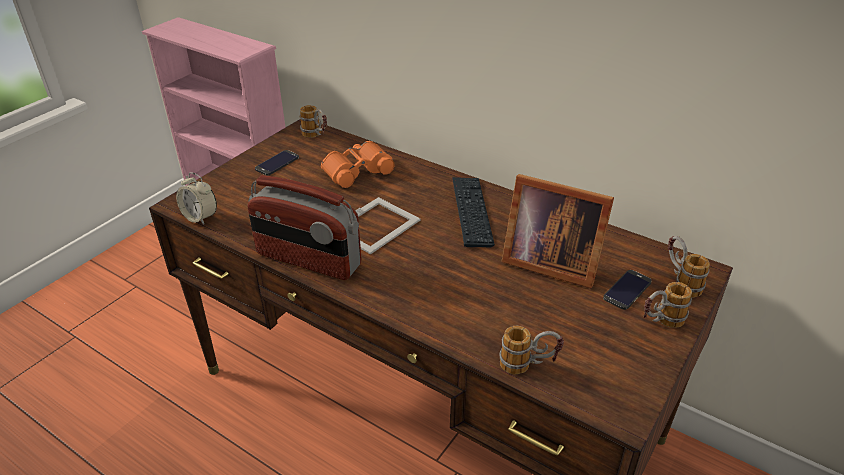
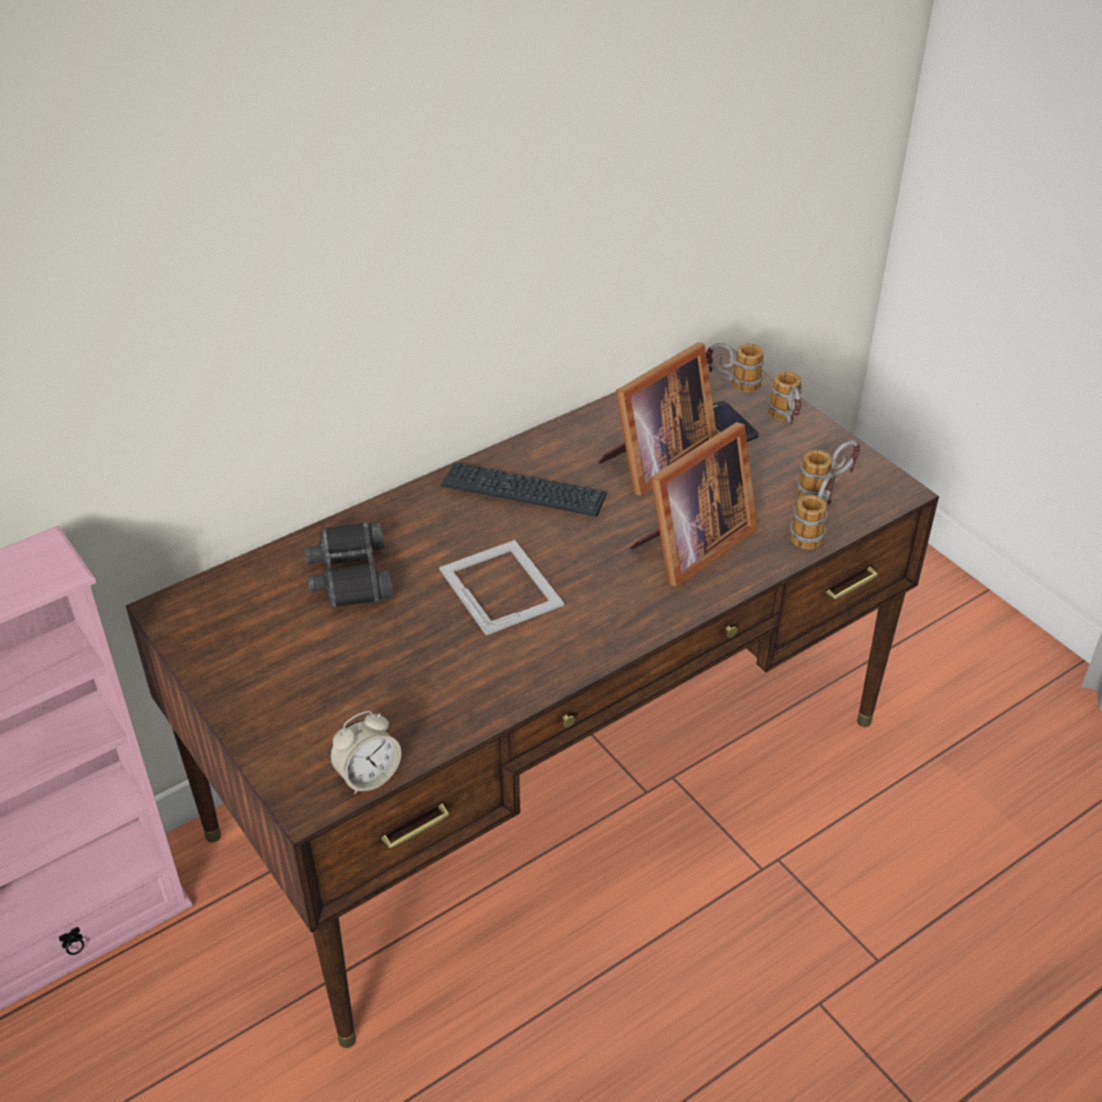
camera: 70 degrees left, 5 degrees up
(277, 163) = (263, 661): phone -> none
(308, 260) = (545, 668): radio -> none
(316, 136) = (209, 600): mug -> mug (825, 489)
(356, 170) = (349, 575): orange binoculars -> black binoculars
(463, 299) = (690, 547): none -> picture frame

